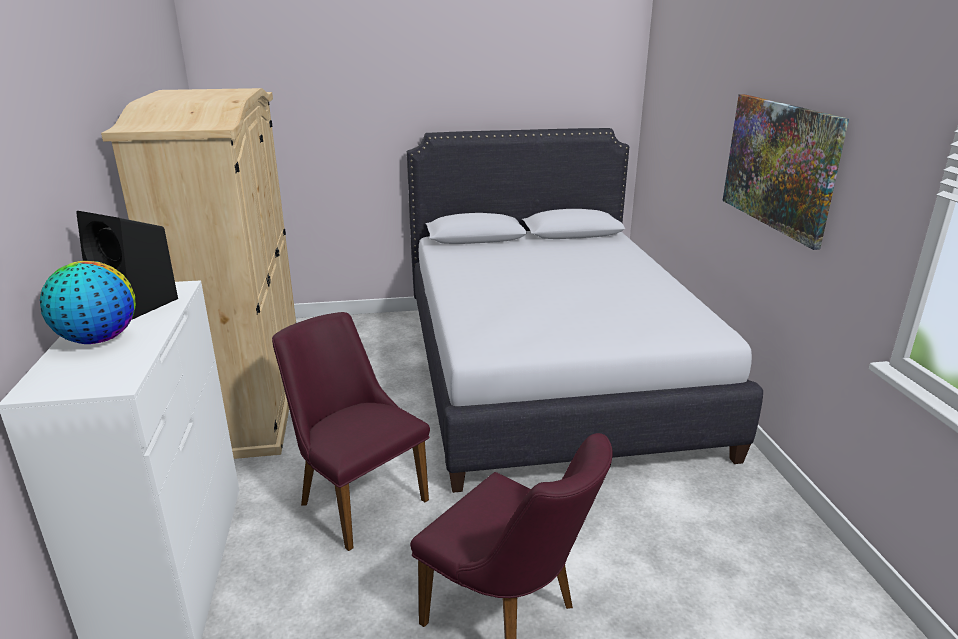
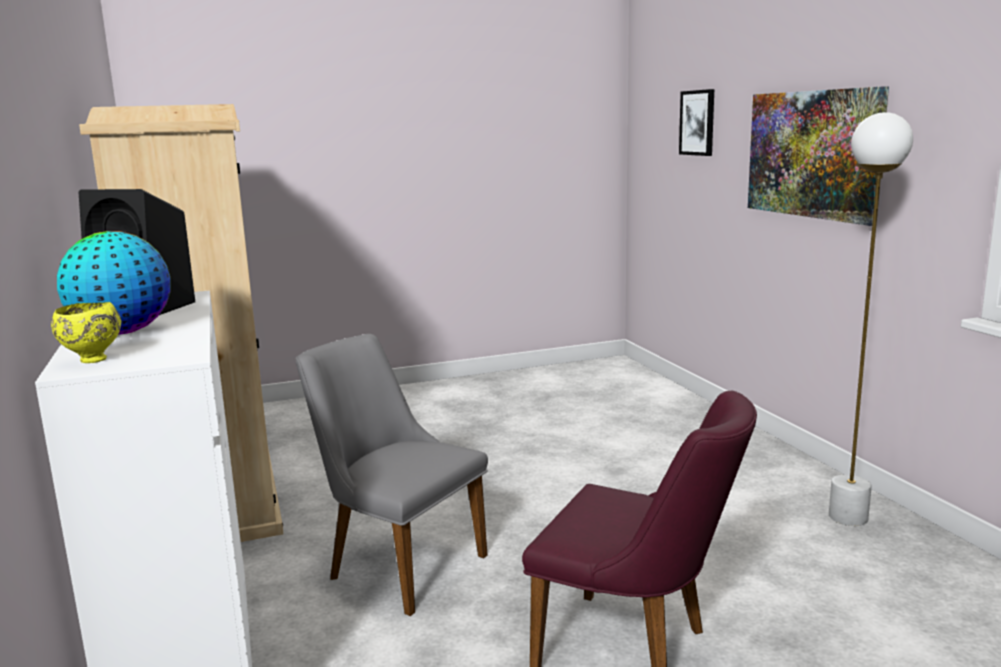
camera: 10 degrees left, 10 degrees down
(52, 379) = (91, 360): none -> yellow bowl
(355, 497) = (396, 563): purple chair -> grey chair
(548, 373) = (573, 427): white bed -> none
(695, 107) = (697, 123): none -> picture
(749, 506) = (848, 517): none -> white floor lamp

